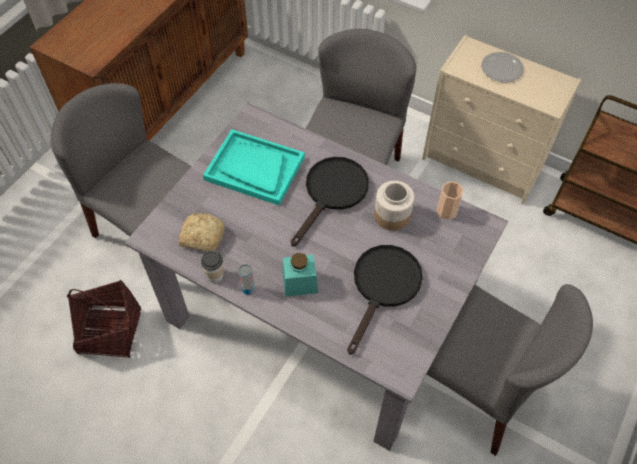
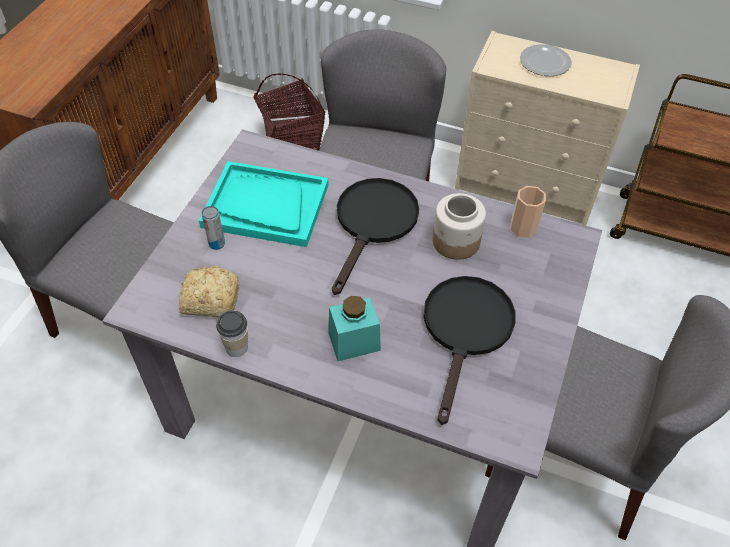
camera: 10 degrees left, 5 degrees down
(110, 331) = (89, 456): basket -> basket (291, 138)
(248, 289) = (285, 358): can -> can (217, 244)

